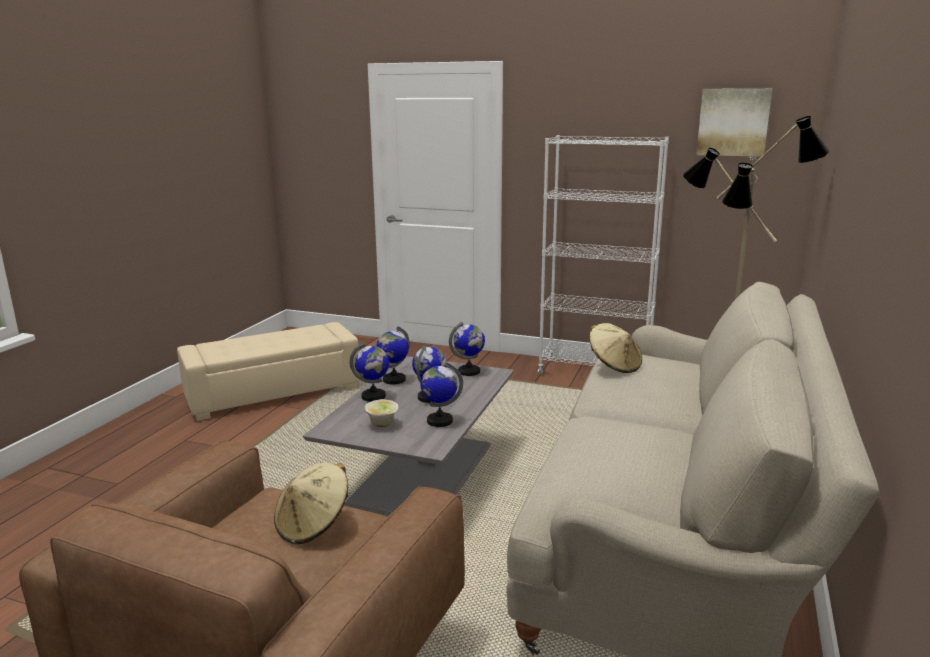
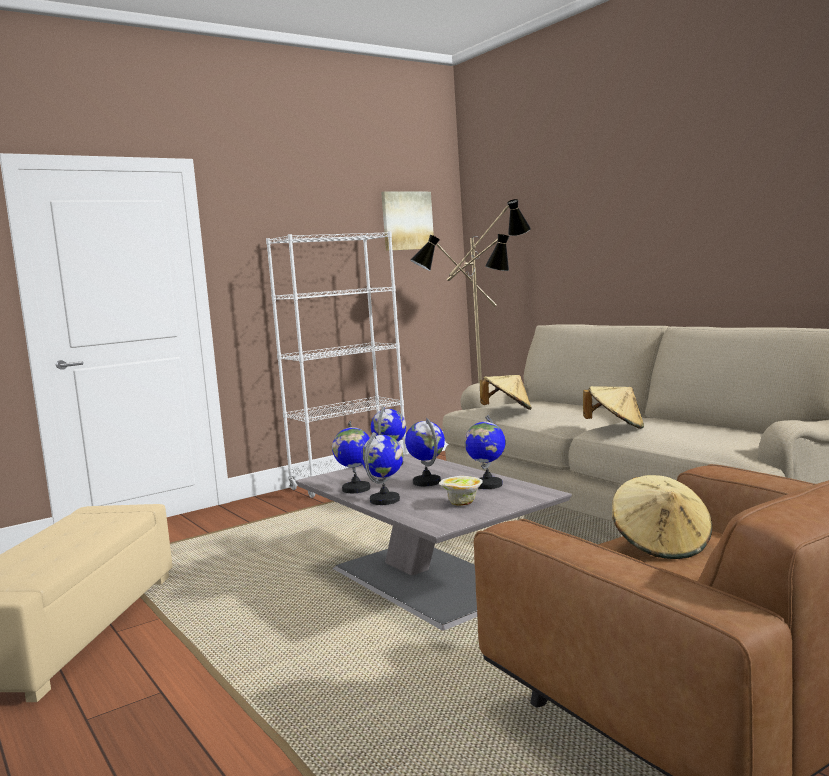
camera: 55 degrees left, 10 degrees down
(596, 426) = (616, 428): none -> beige hat

